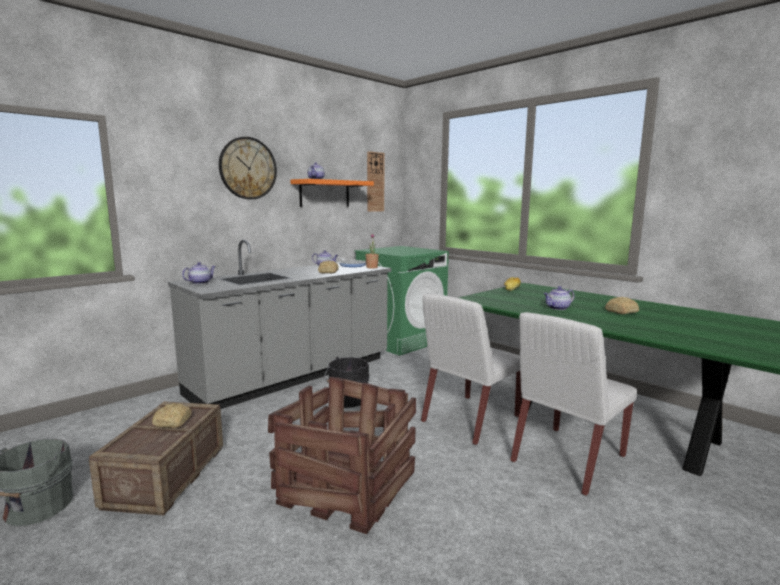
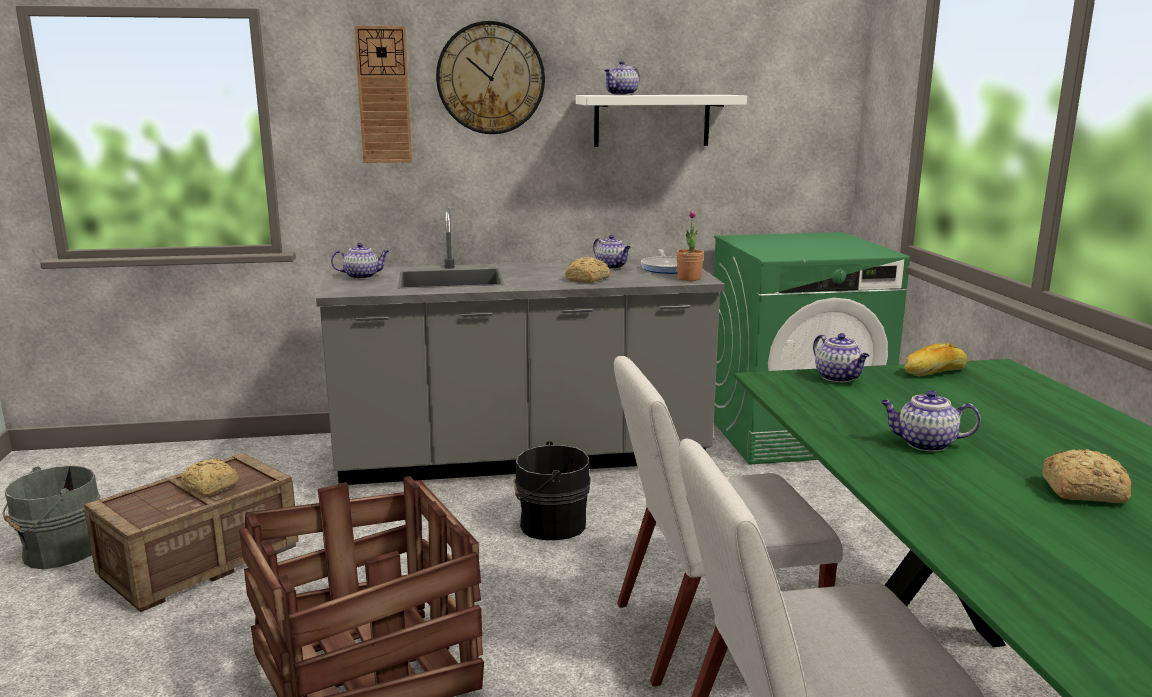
camera: 35 degrees right, 5 degrees up
(324, 193) = (652, 120): orange shelf -> white shelf
(375, 182) = (781, 93): wall clock -> wall clock (384, 95)
(488, 295) = (839, 378): none -> teapot

